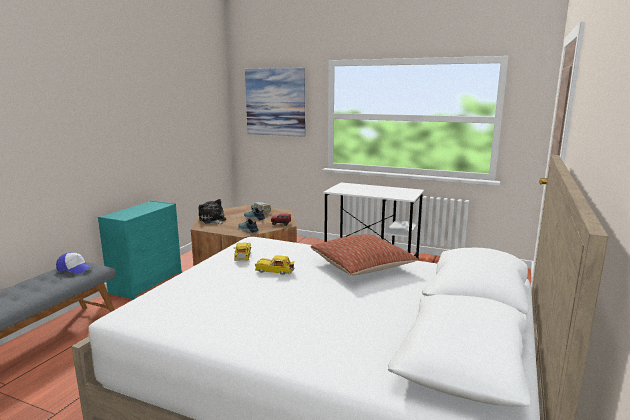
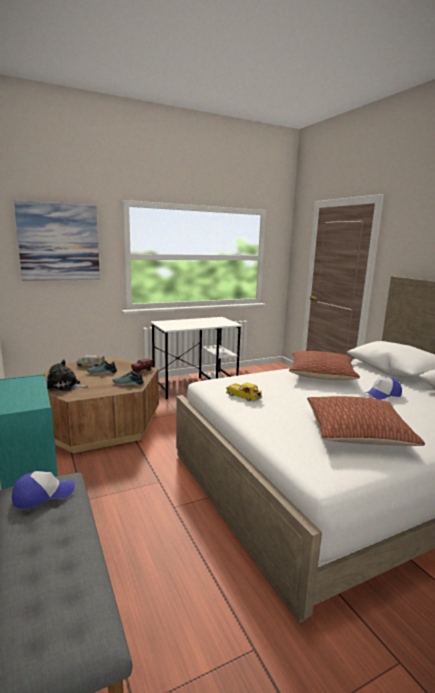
camera: 50 degrees left, 0 degrees up
(223, 310) = (357, 434): none -> pillow
(275, 271) = (296, 397): toy car -> none
(358, 302) = (383, 394): none -> cap

